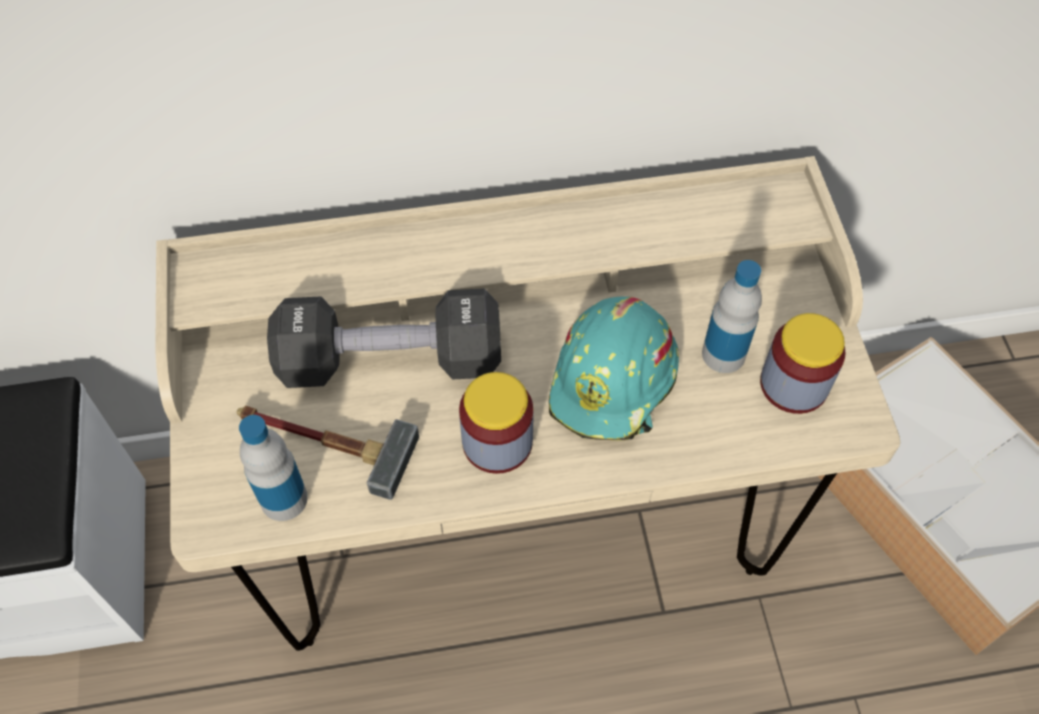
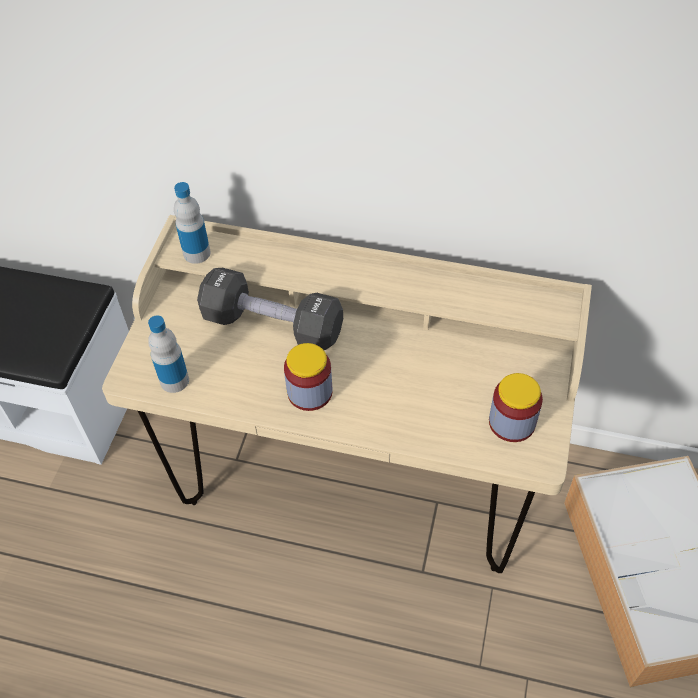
camera: 25 degrees right, 5 degrees down
(322, 442) = (211, 357): hammer -> none
(614, 382) = (398, 382): turquoise hard hat -> none
(723, 354) = (476, 389): bottle -> bottle (196, 253)

